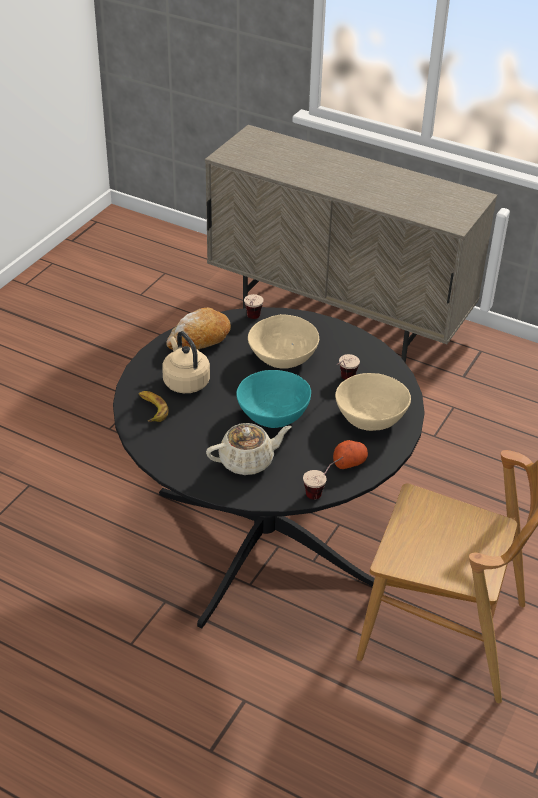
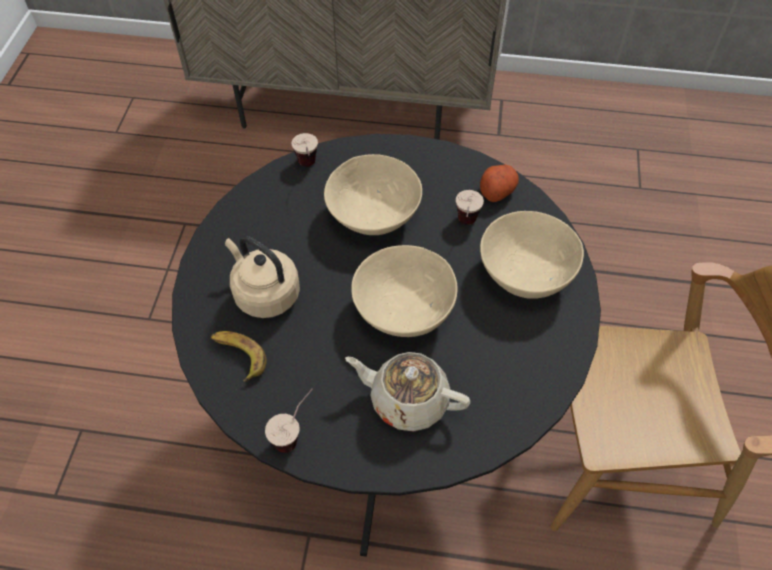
camera: 20 degrees left, 15 degrees up
(199, 339) = (254, 218): bread -> none
(248, 461) = (407, 399): beige teapot -> beige teapot turned 120 degrees counterclockwise
(272, 414) = (403, 309): turquoise bowl -> beige bowl
(322, 491) = (526, 415): cup -> cup (295, 433)
(349, 462) = (536, 353): potato -> potato (497, 190)

